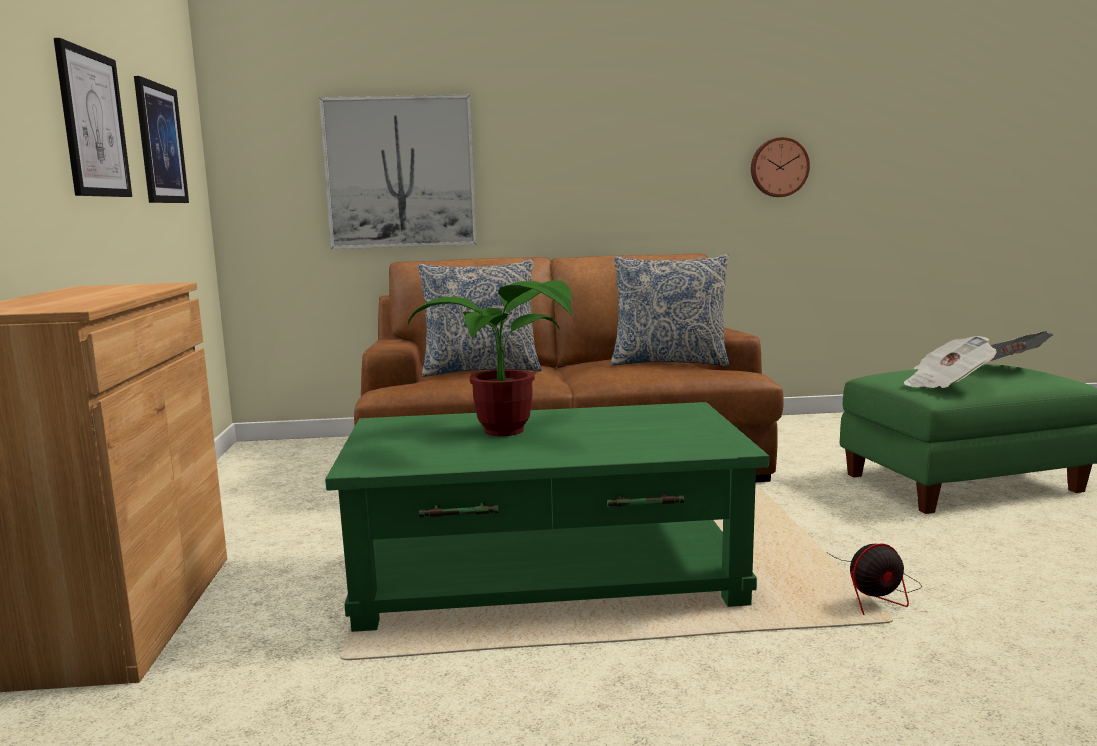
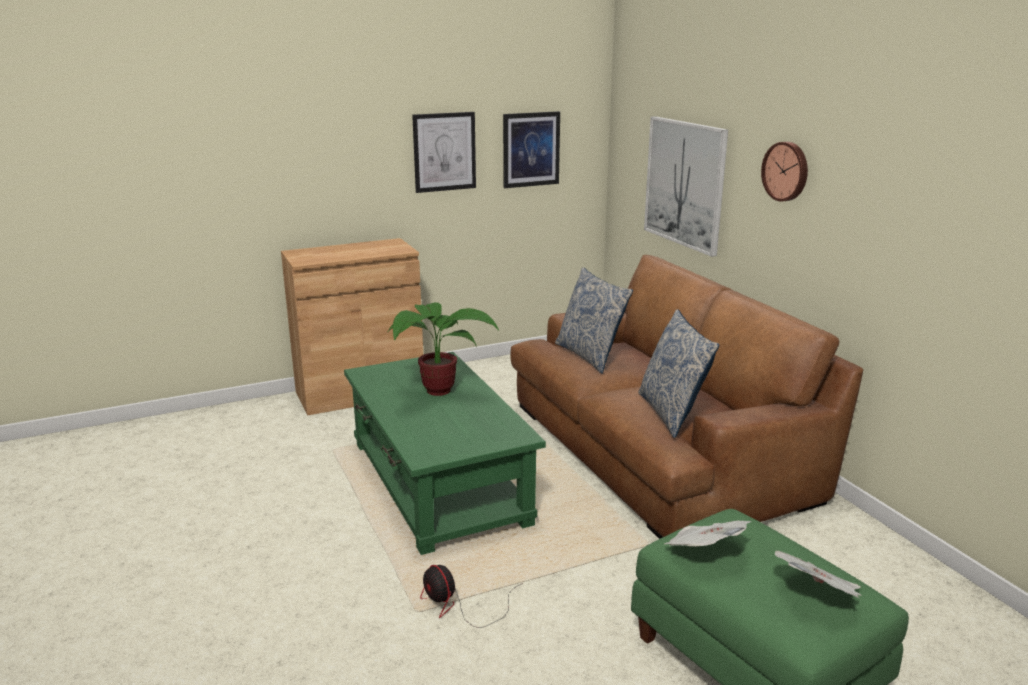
camera: 70 degrees right, 10 degrees up
(778, 167) = (960, 268): wall clock -> wall clock (786, 171)

